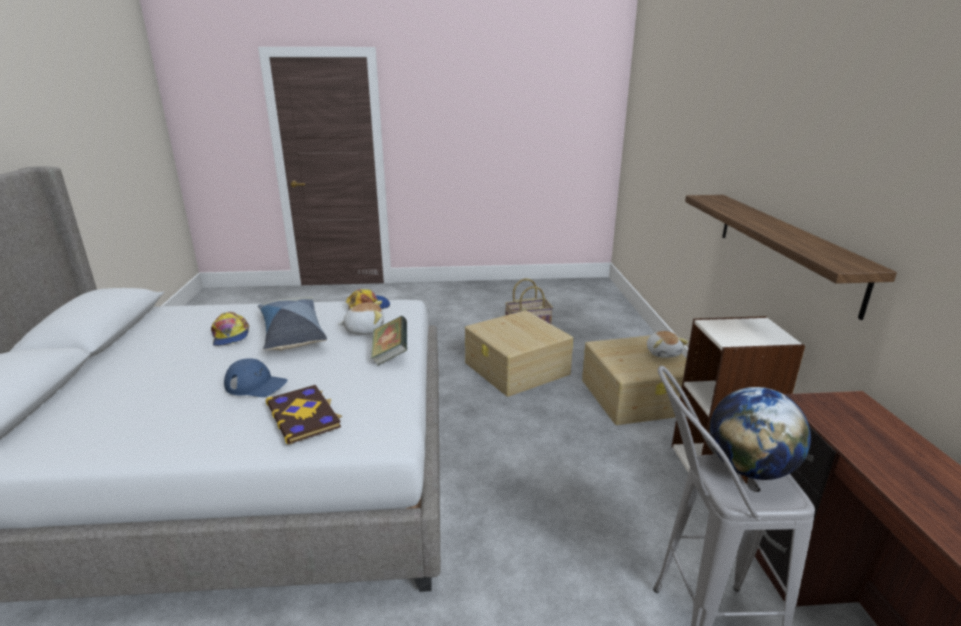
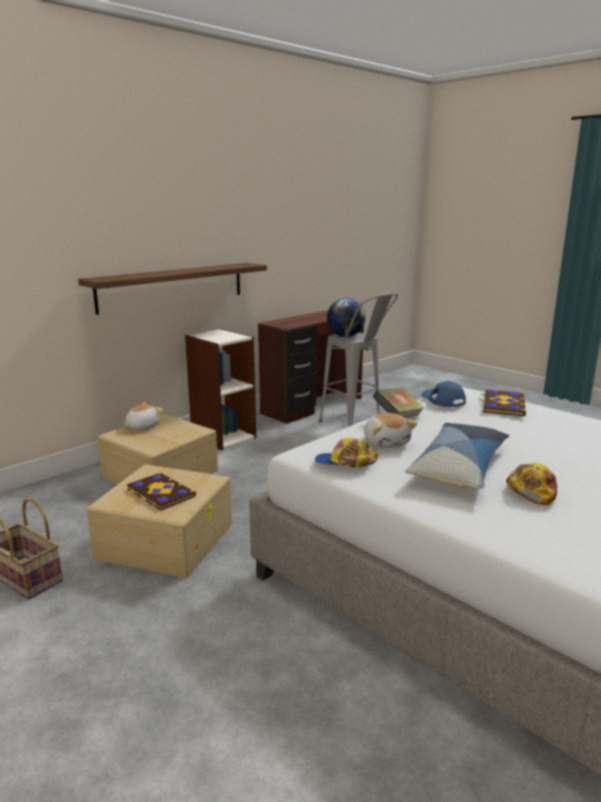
camera: 130 degrees left, 5 degrees down
(256, 385) = (526, 430): blue cap -> blue cap (443, 399)
(364, 329) = (386, 442): plush toy -> plush toy turned 150 degrees counterclockwise
(514, 329) = (160, 493): none -> book

